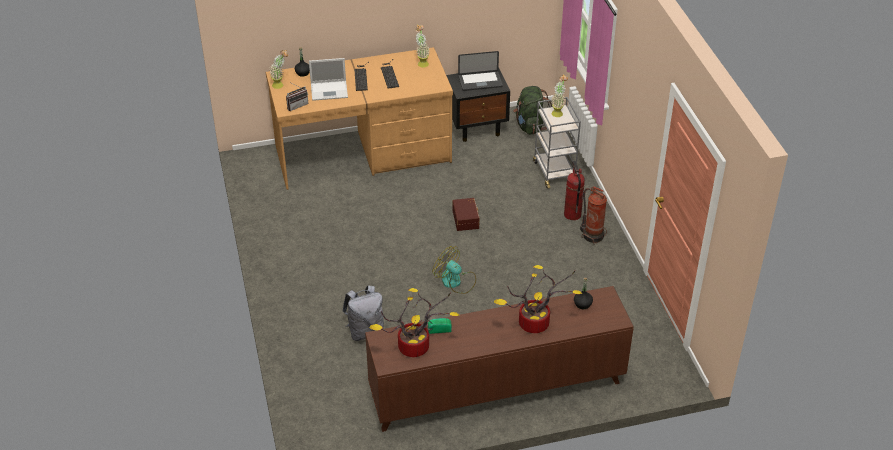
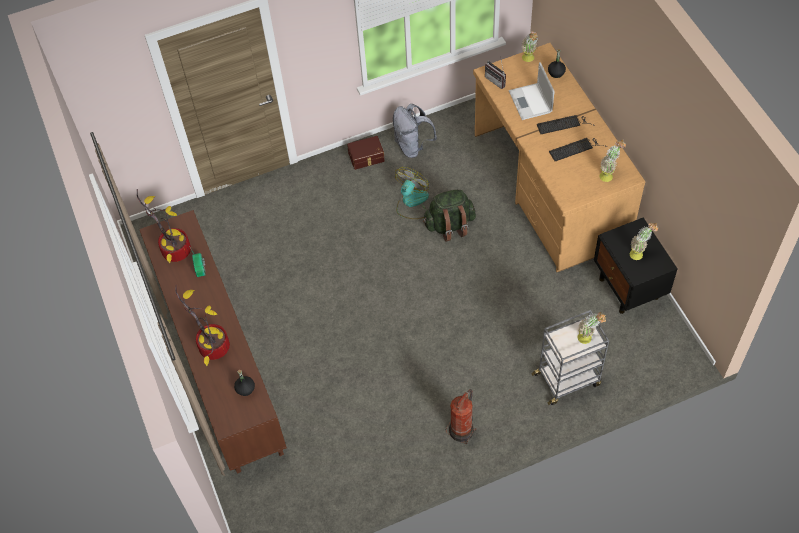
camera: 85 degrees right, 15 degrees up
(365, 331) = (284, 240): grey backpack -> grey backpack (412, 146)
(455, 282) = (364, 305): fan -> fan (412, 203)
(466, 219) = (463, 300): brown storage box -> brown storage box (366, 157)
(480, 82) = (639, 253): laptop -> potted plant
(530, 126) = (649, 344): green backpack -> green backpack (450, 225)
(572, 214) = (493, 405): fire extinguisher -> none

